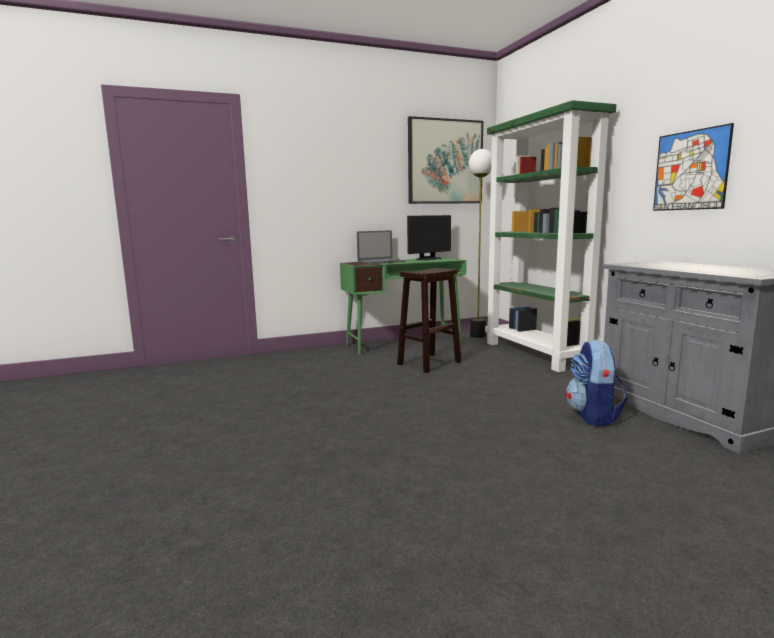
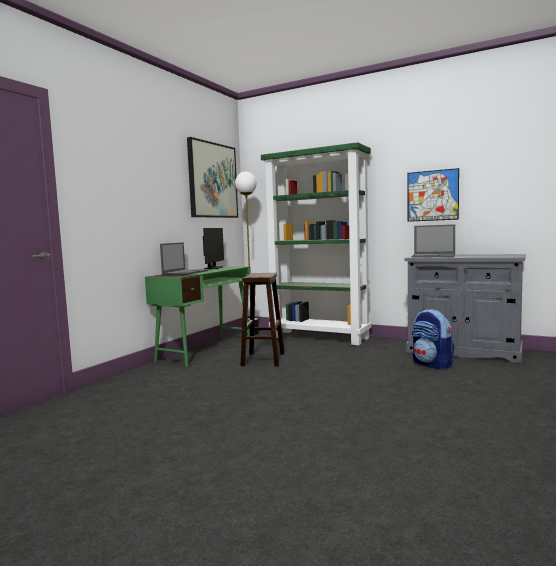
camera: 40 degrees left, 5 degrees down
(654, 265) = (434, 256): none -> laptop

